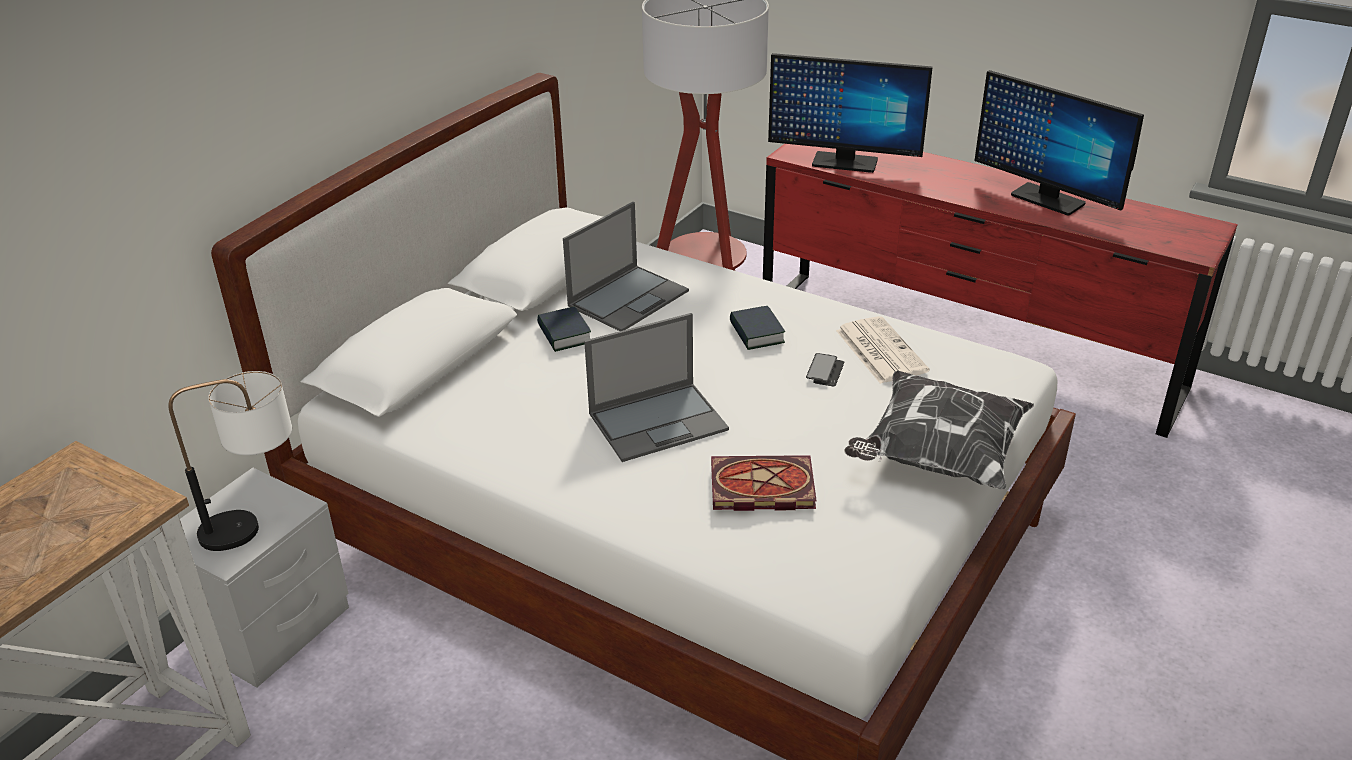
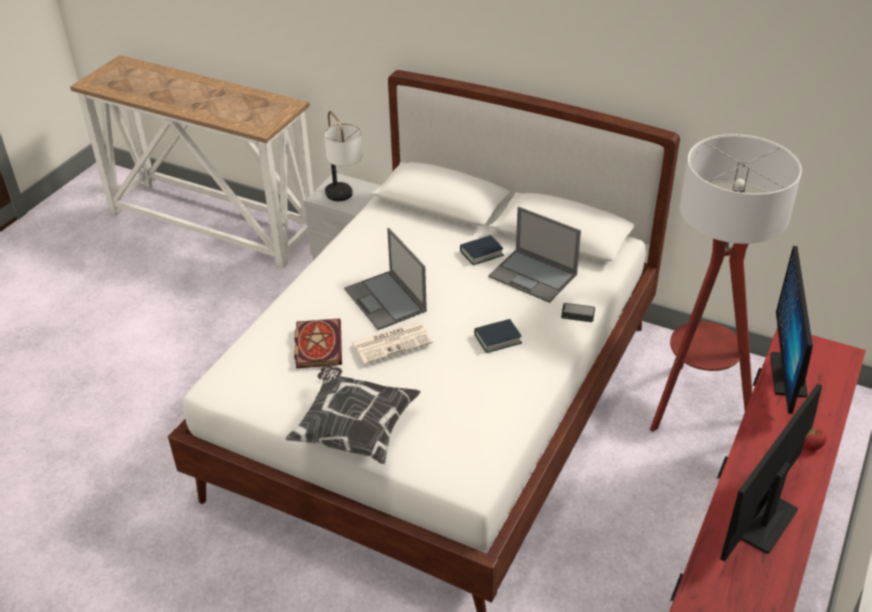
camera: 85 degrees right, 5 degrees up
(825, 371) = (453, 375): phone -> phone (578, 313)
(879, 350) = (485, 403): newspaper -> newspaper (392, 342)
(946, 167) = (812, 447): none -> apple

